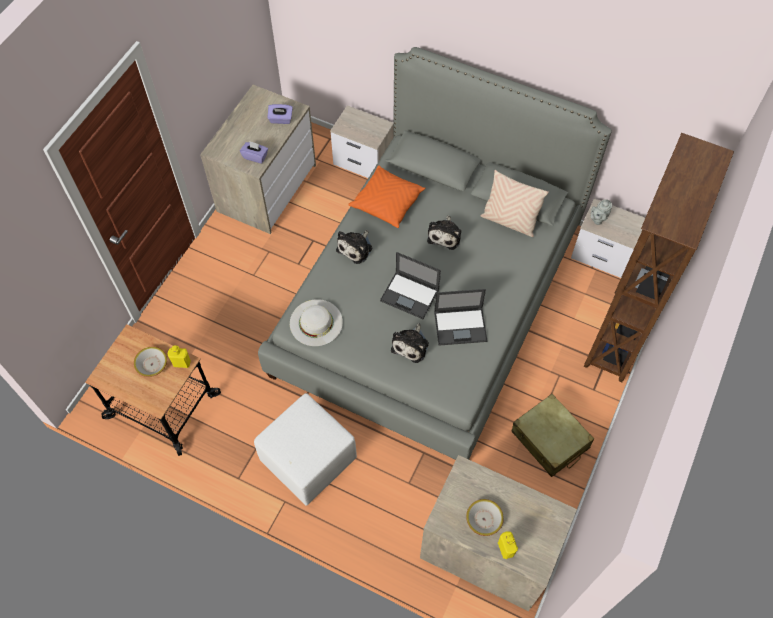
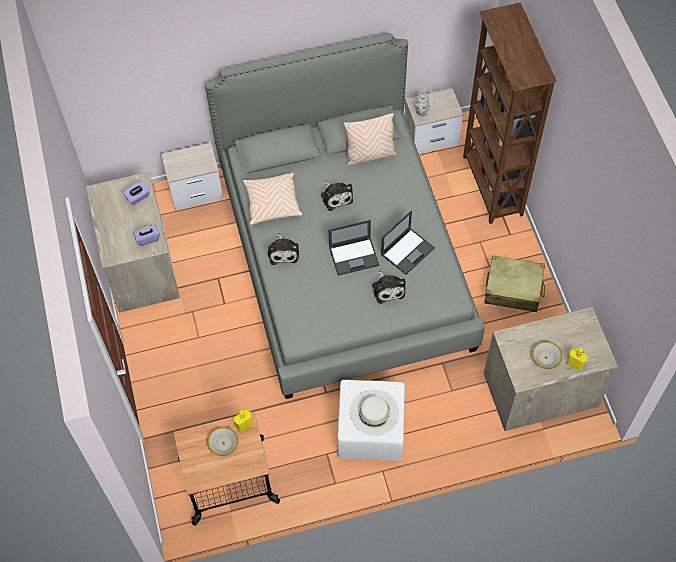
camera: 40 degrees left, 0 degrees up
(316, 322) = (309, 324): white hat -> white hat (374, 412)
(387, 202) = (272, 203): orange pillow -> beige pillow

